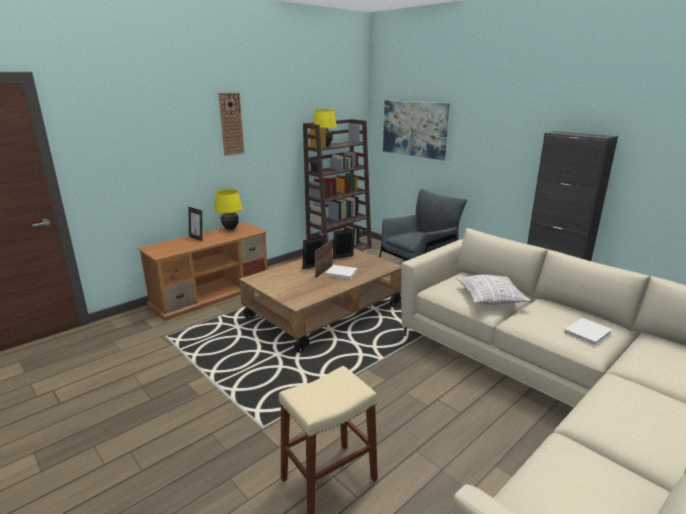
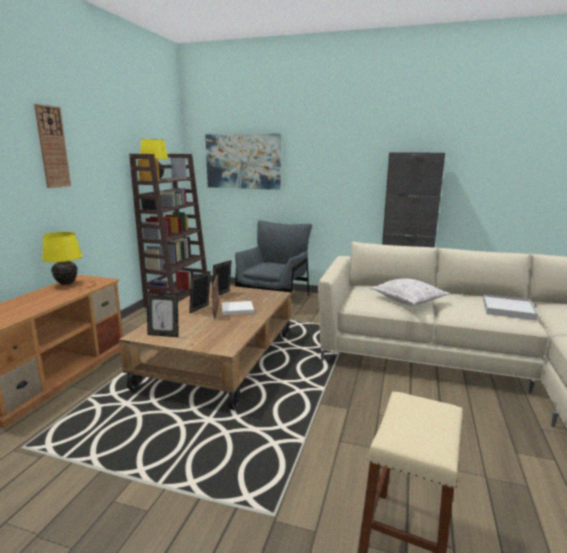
camera: 30 degrees left, 5 degrees down
(197, 238) = (27, 300): picture frame -> picture frame (164, 335)
(588, 332) = (508, 309): white book -> white tray

